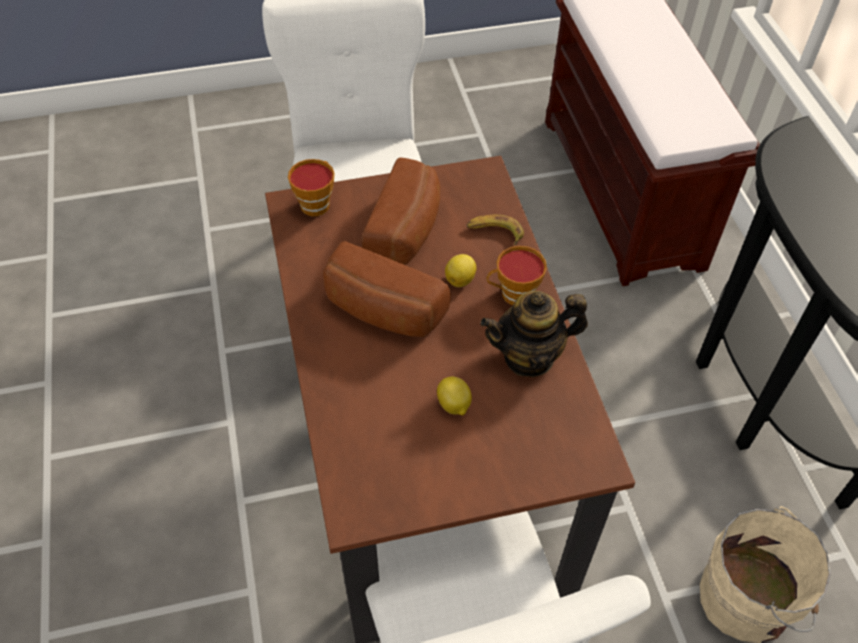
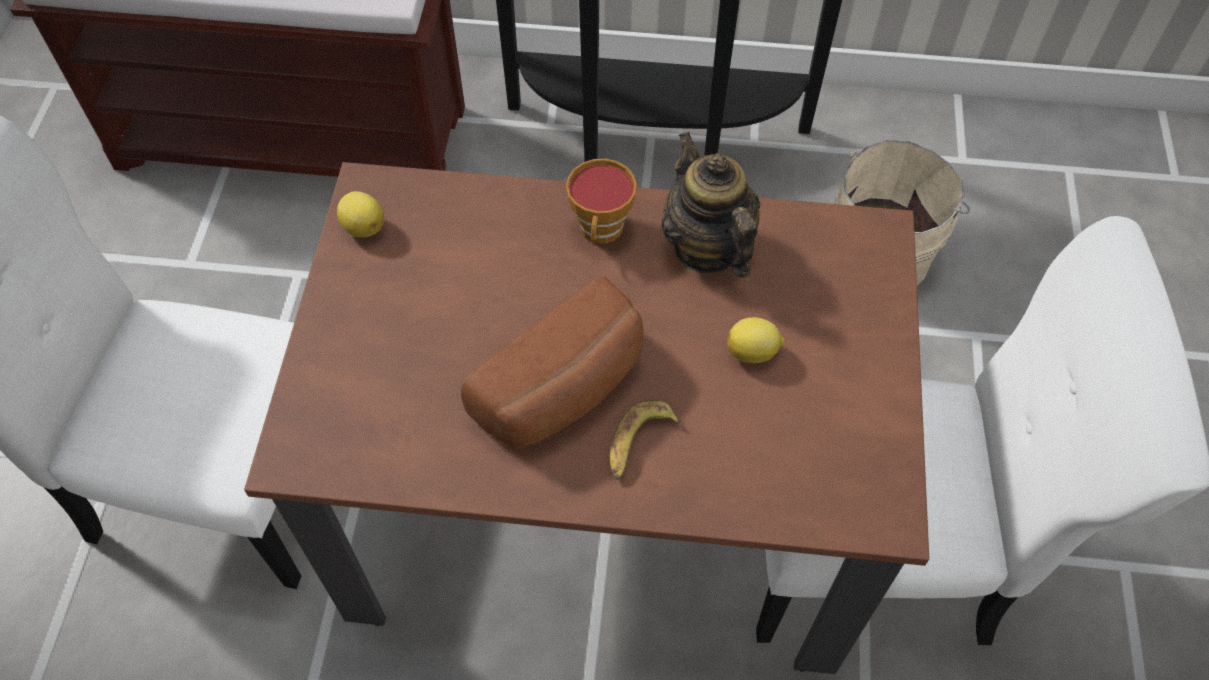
camera: 70 degrees left, 5 degrees up
(316, 203) = (309, 419): cup -> none
(407, 231) = (430, 316): bread -> none
(460, 279) = (549, 280): lemon -> lemon (363, 226)
(494, 232) = (484, 215): banana -> banana (639, 443)
(529, 356) = (706, 247): teapot -> teapot turned 150 degrees clockwise

